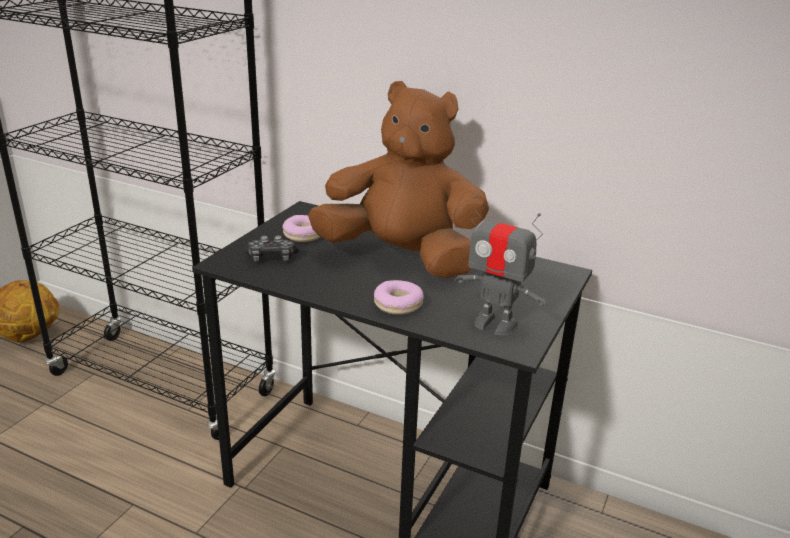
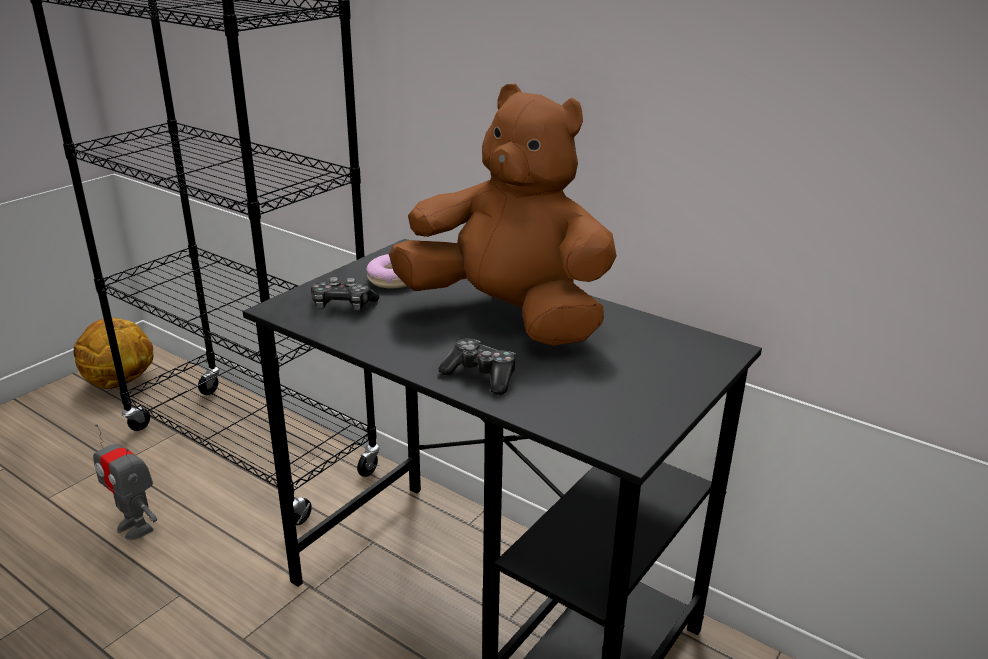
camera: 10 degrees right, 0 degrees up
(398, 304) = (481, 376): donut -> game controller
(495, 324) = (603, 412): toy robot -> toy robot (135, 527)

